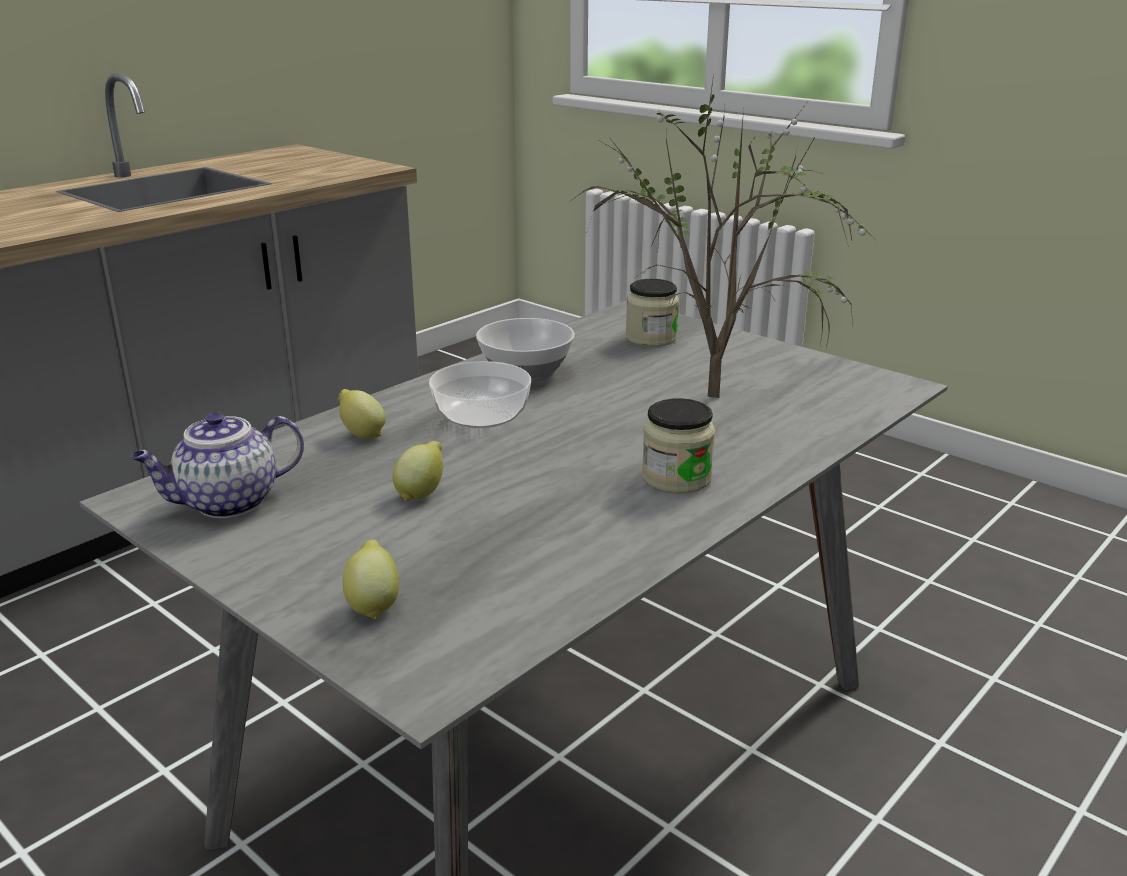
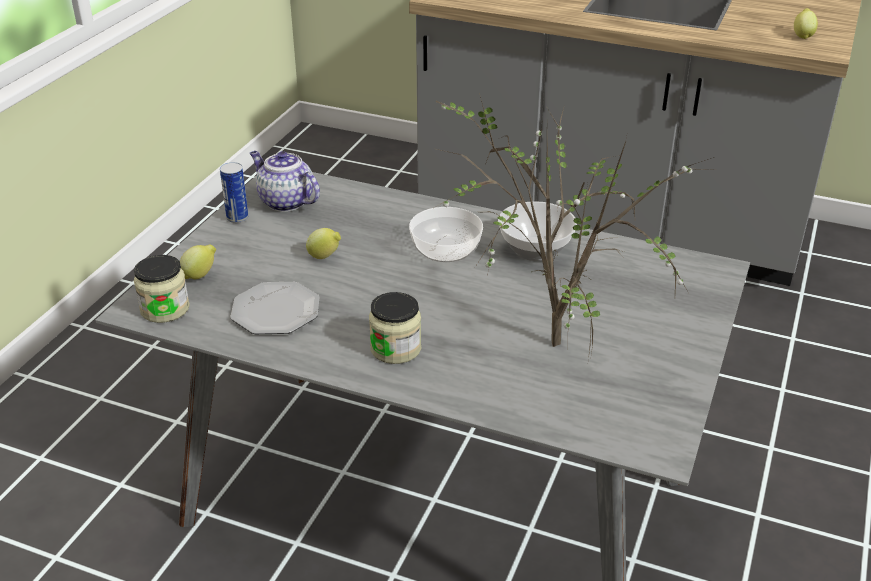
camera: 70 degrees right, 10 degrees up
(225, 550) = (237, 218): none -> can
(362, 434) = (391, 215): lemon -> lemon (802, 36)
(532, 549) = (275, 311): none -> plate
(651, 338) = (659, 291): jar -> jar (165, 309)

